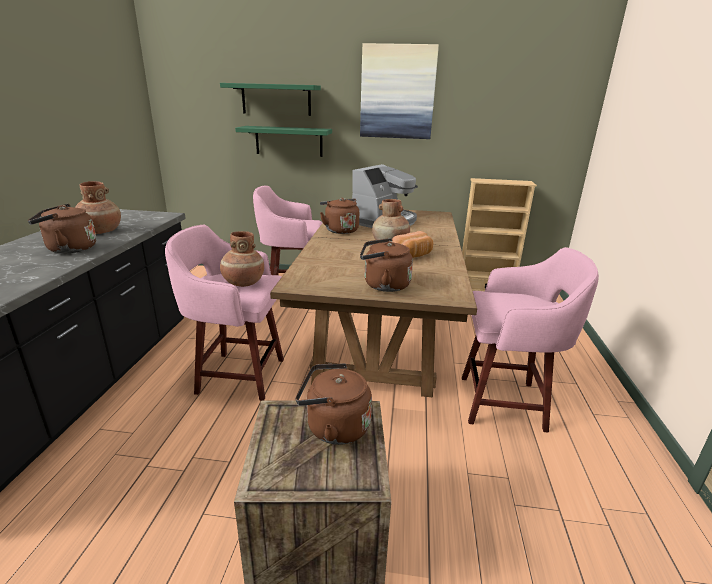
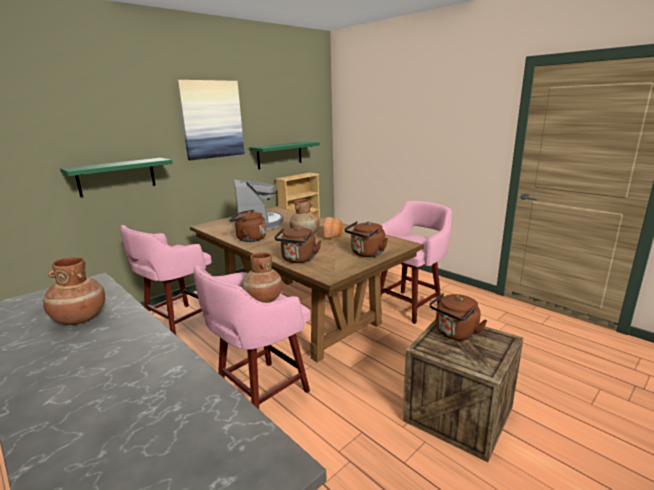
camera: 50 degrees left, 5 degrees down
(68, 249) = (111, 342): brown kettle -> brown kettle (298, 260)
(276, 99) = (95, 136): green shelf -> green shelf (279, 154)

